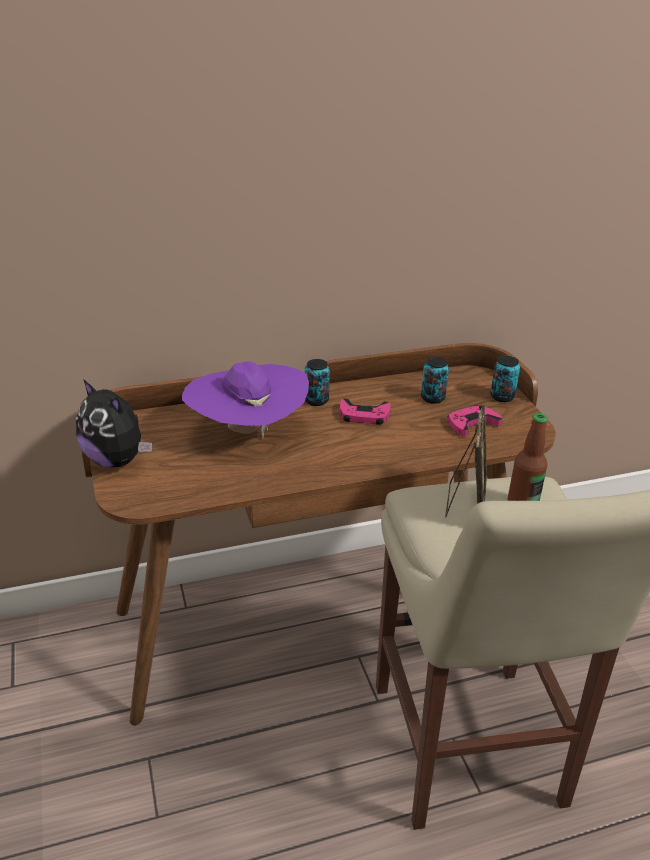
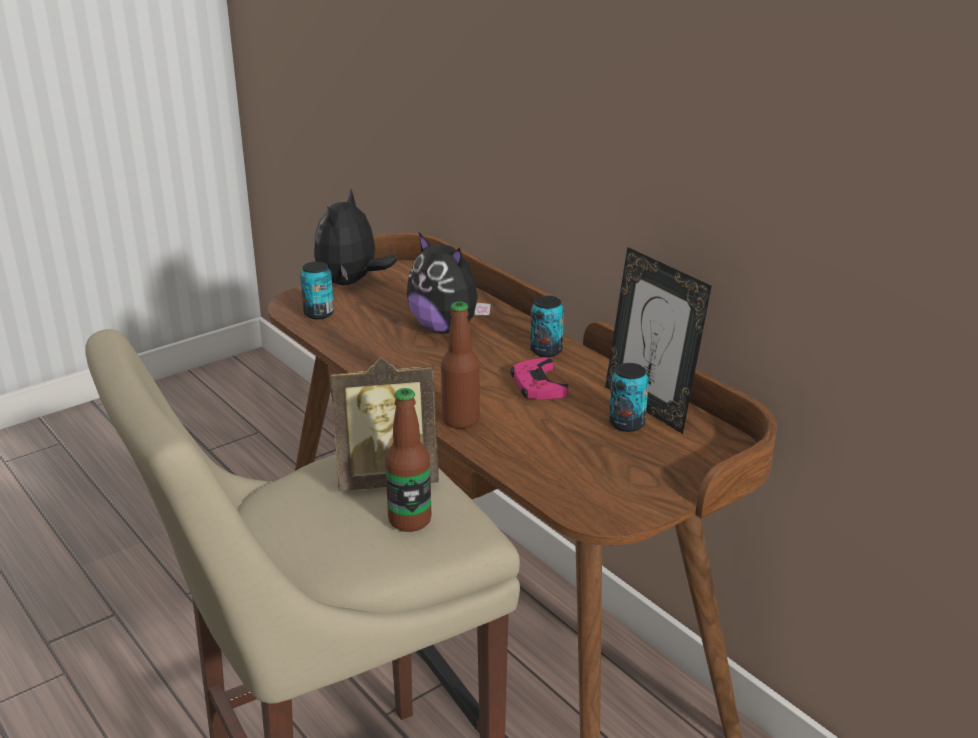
camera: 70 degrees right, 5 degrees down
(248, 432) = (446, 328): purple hat -> plush toy
(396, 457) = (461, 420): none -> bottle
(415, 385) = (649, 406): none -> picture frame
(472, 423) = (586, 462): pink game controller -> none
(502, 396) = (686, 477): can -> can (319, 313)

